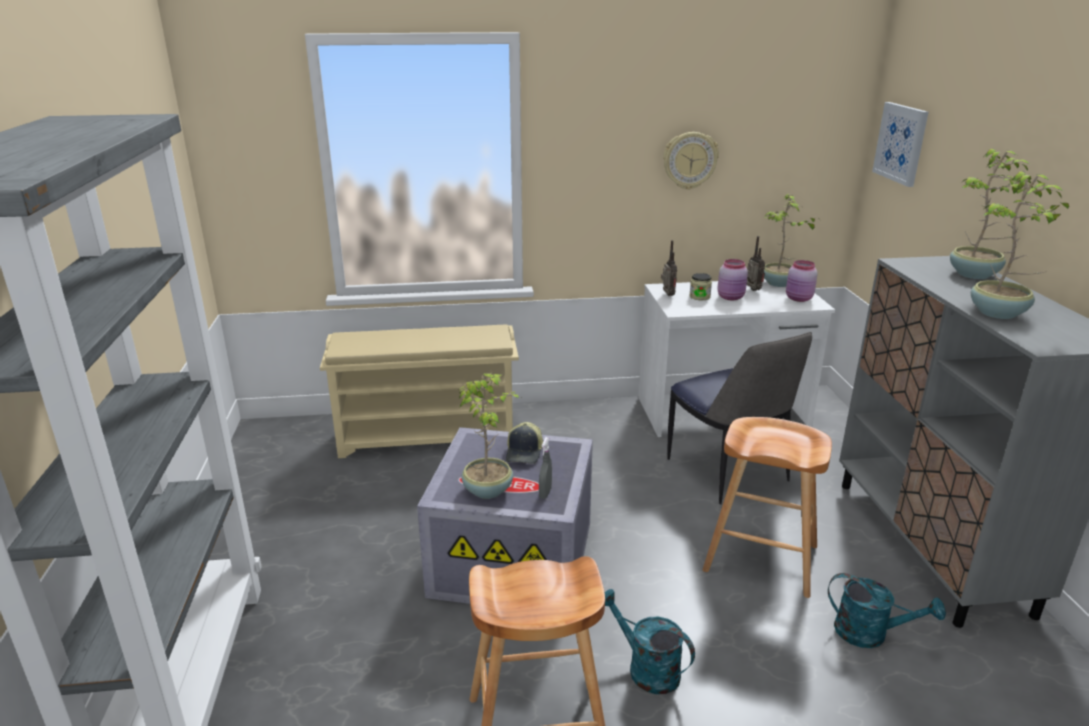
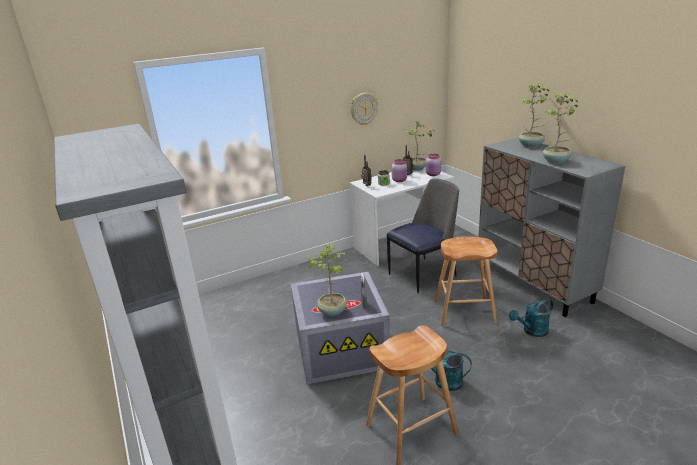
camera: 20 degrees left, 0 degrees up
(429, 436) = (248, 298): beige shoe rack -> none
(525, 452) = (337, 287): cap -> none
(728, 472) = (423, 274): chair -> chair turned 75 degrees counterclockwise
(870, 634) = (532, 331): turquoise watering can -> turquoise watering can turned 150 degrees clockwise
(901, 143) = (468, 85): picture -> none

